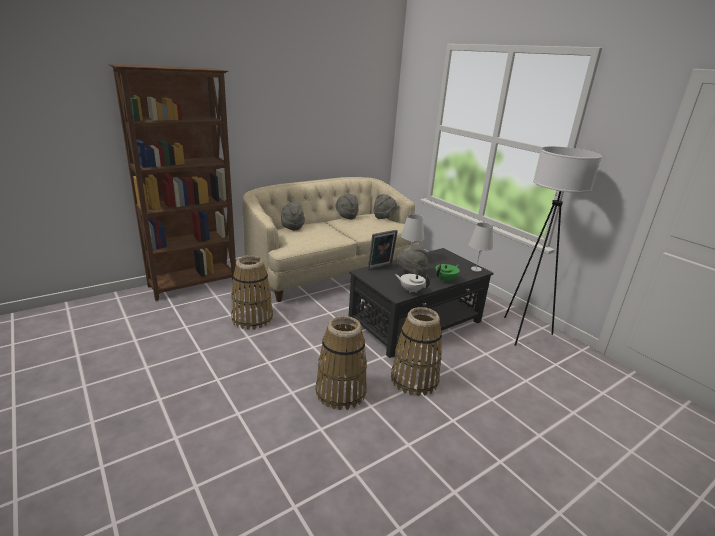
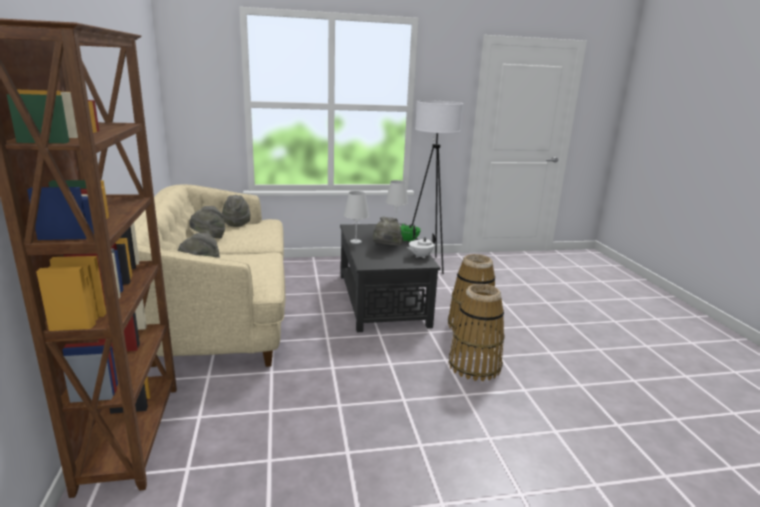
camera: 65 degrees left, 5 degrees down
(252, 318) = (296, 393): basket -> none
(380, 267) = (361, 256): picture frame -> none

